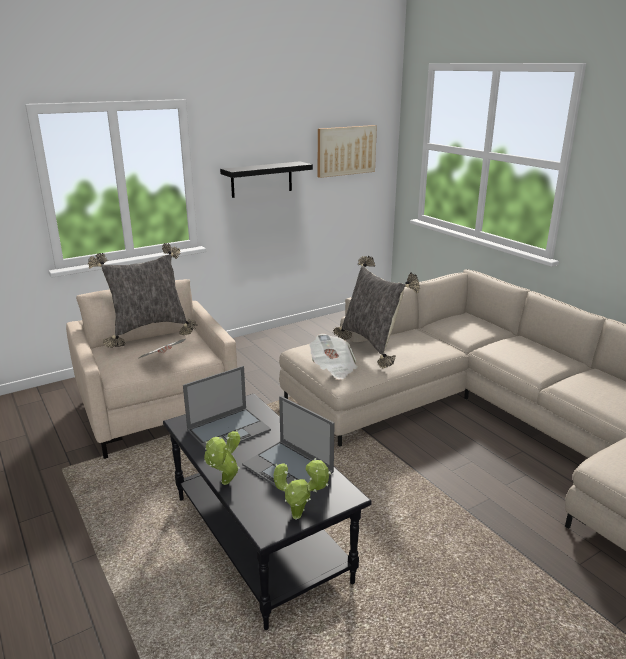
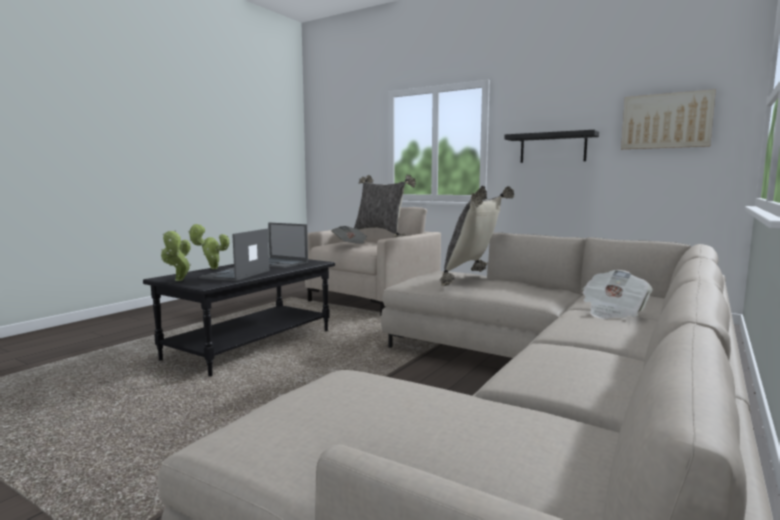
camera: 65 degrees right, 15 degrees down
(333, 368) = (420, 278): newspaper -> newspaper (613, 312)

